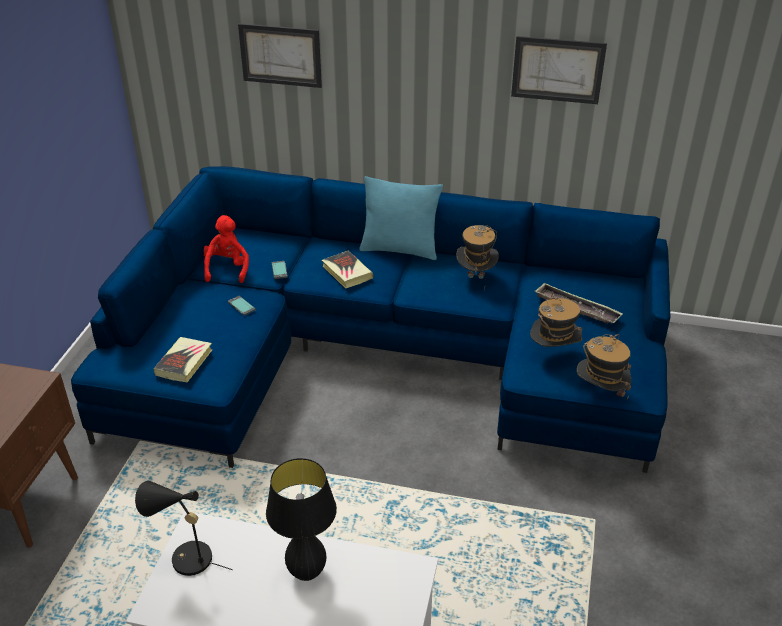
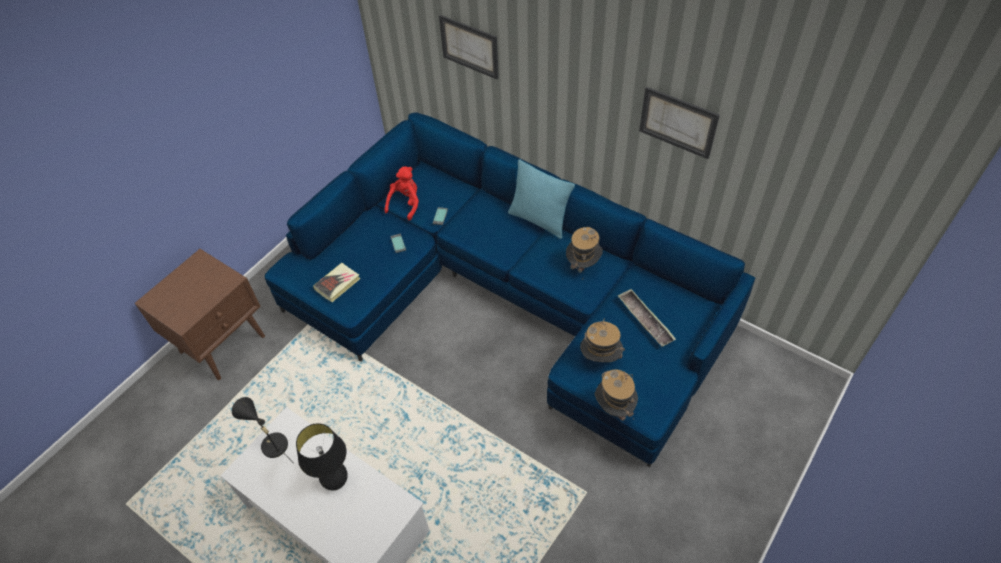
camera: 25 degrees right, 15 degrees up
(347, 272) = (487, 232): book -> none

